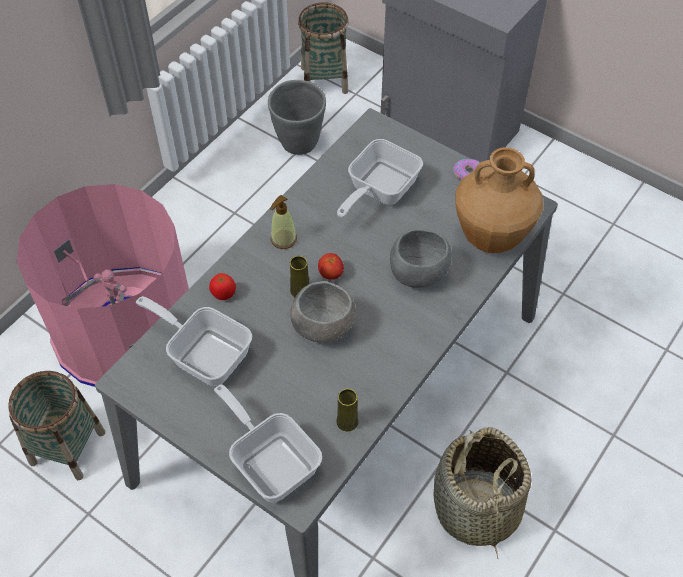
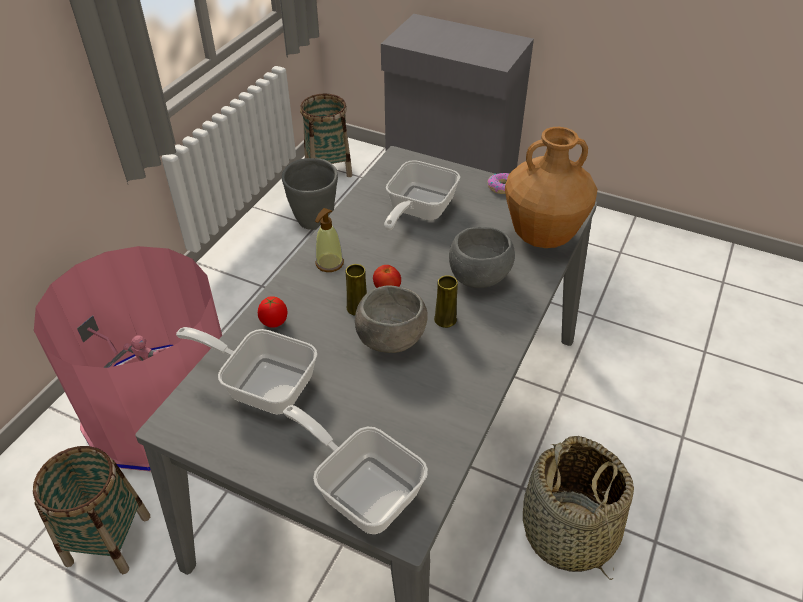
camera: 10 degrees left, 10 degrees down
(347, 421) = (441, 431): yellow vase -> yellow vase (445, 319)

